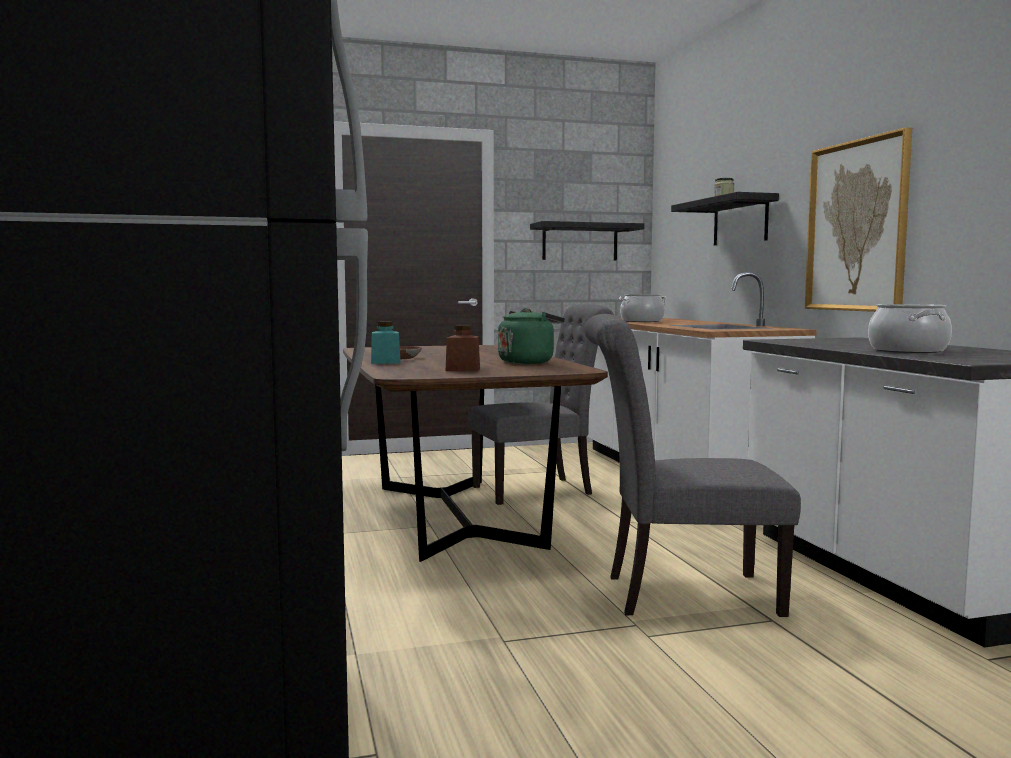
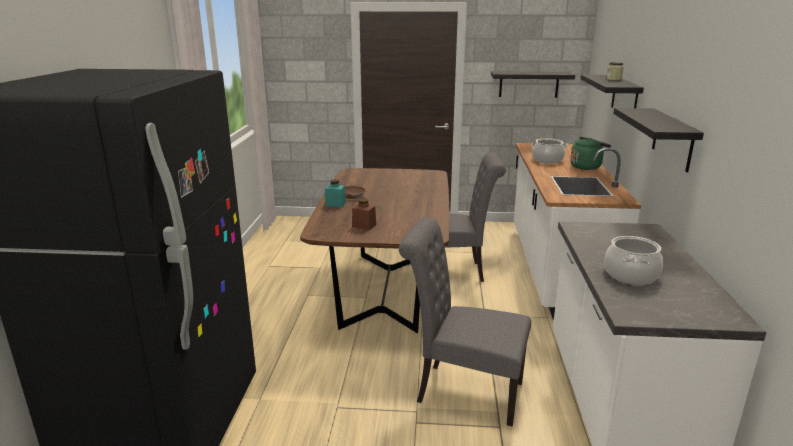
camera: 20 degrees right, 15 degrees up
(528, 362) = (419, 214): green kettle -> green kettle (587, 167)
(857, 226) = (673, 139): picture -> black shelf

